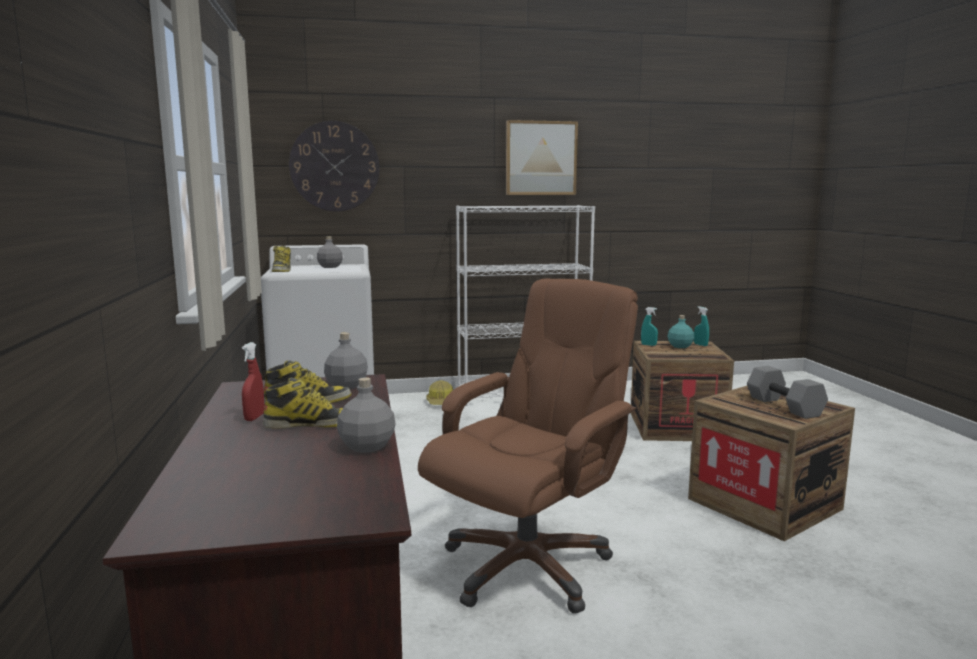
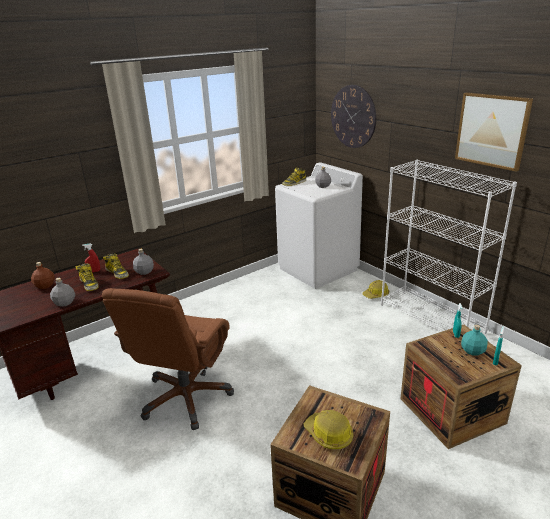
camera: 65 degrees right, 15 degrees up
(229, 463) = (45, 286): none -> brown bottle
(527, 565) = (186, 397): brown office chair -> brown office chair turned 90 degrees clockwise
(785, 406) = (328, 434): grey dumbbell -> hard hat

